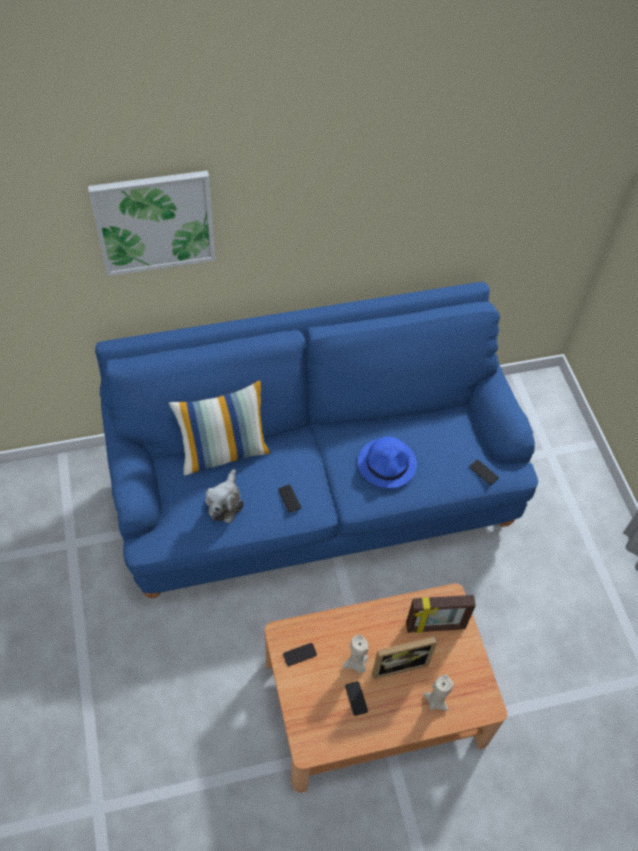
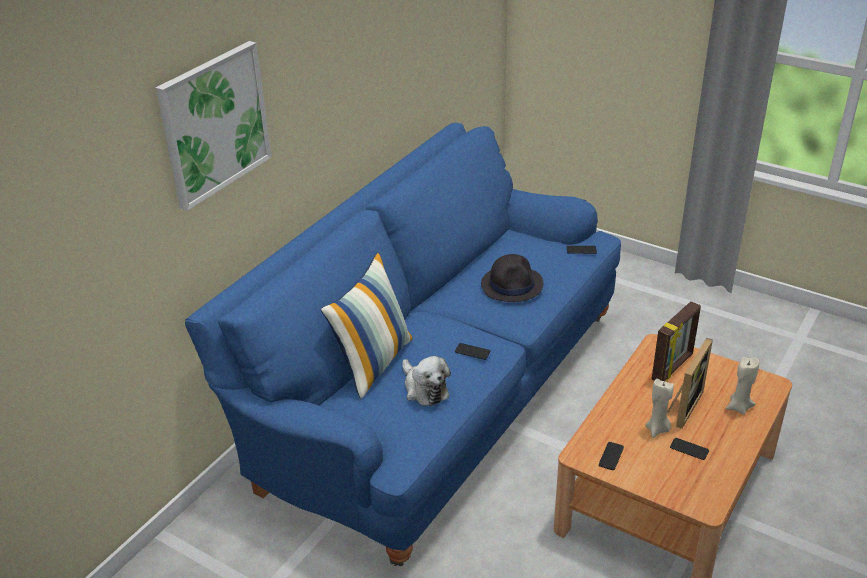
camera: 40 degrees left, 20 degrees down
(387, 463) = (512, 284): blue hat -> black hat

